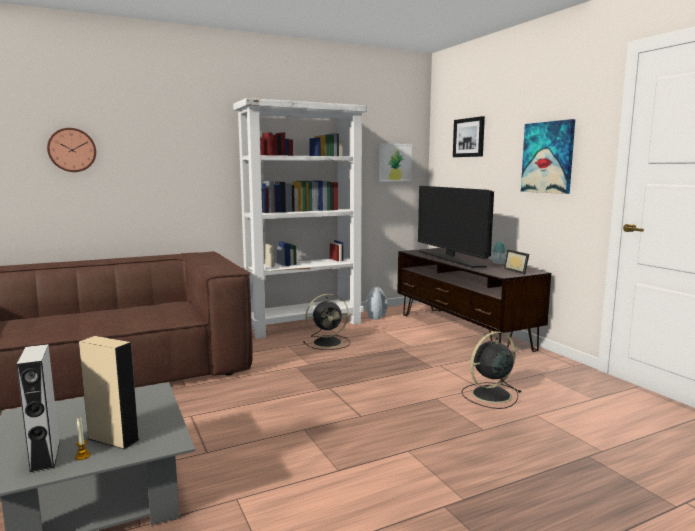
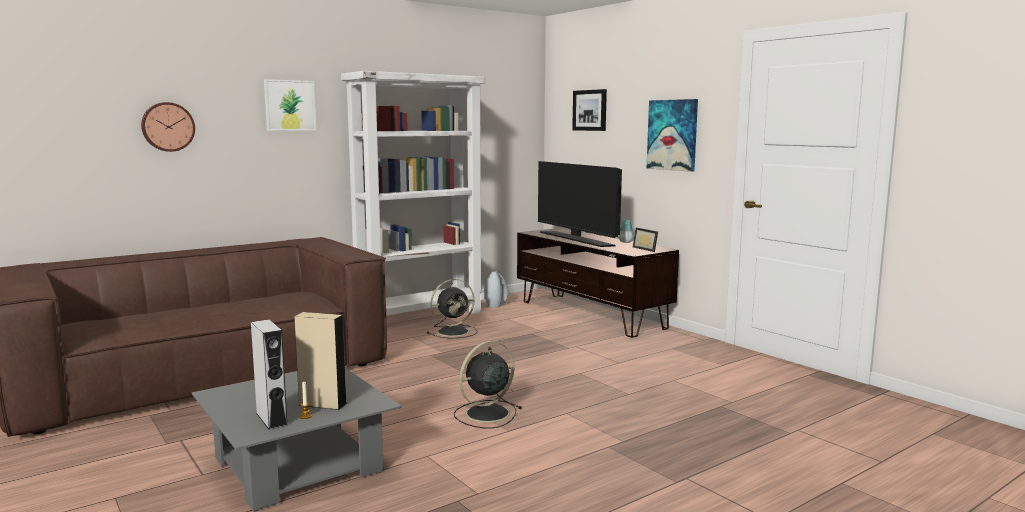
camera: 10 degrees left, 0 degrees up
(395, 162) = (509, 135): picture -> picture (290, 105)
(490, 395) = (629, 367): black fan -> black fan (486, 414)

